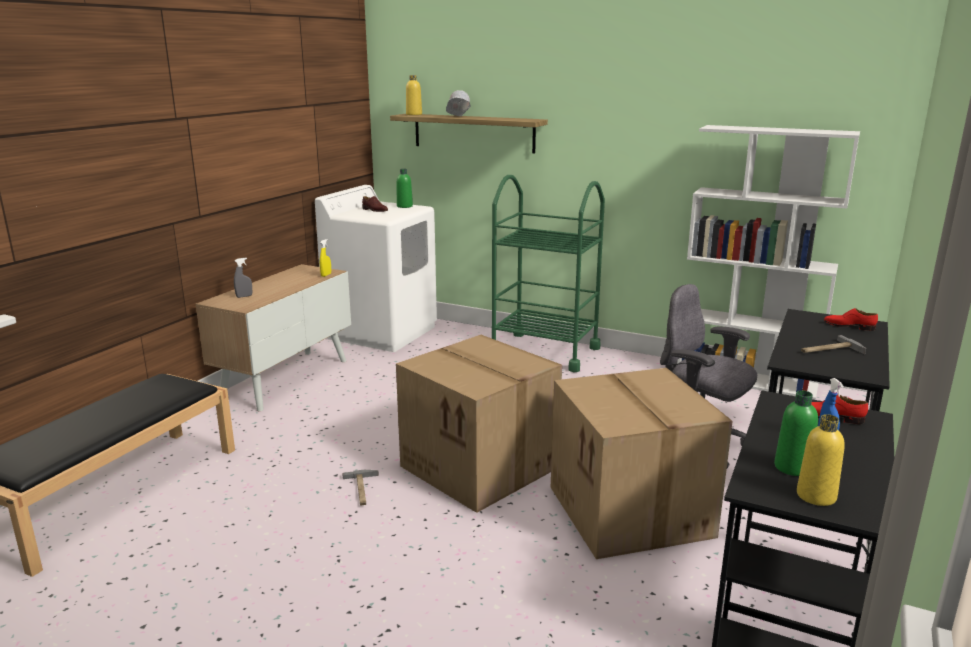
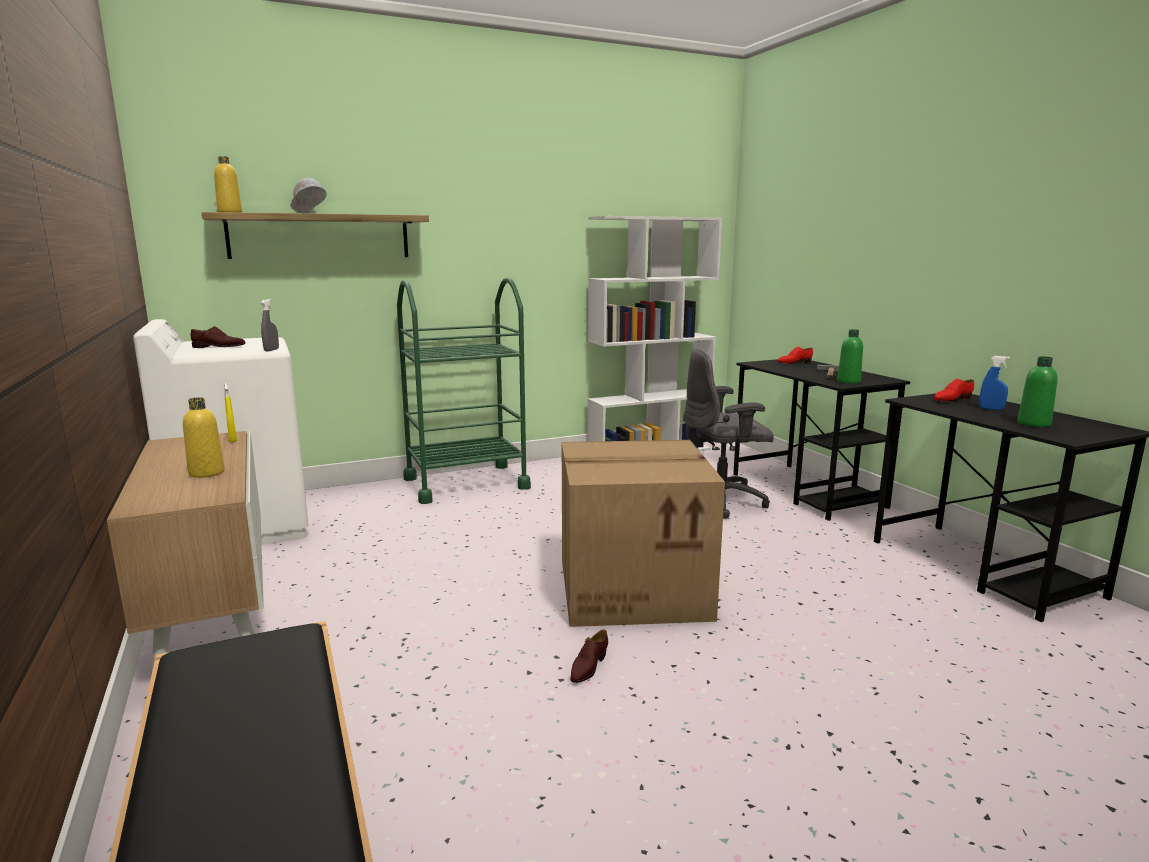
camera: 50 degrees left, 5 degrees down
(244, 296) = (176, 488): grey spray bottle -> grey spray bottle (271, 350)
(362, 490) = (588, 667): hammer -> brown shoe
(404, 206) = (245, 340): green bottle -> green bottle (848, 381)
(632, 512) = (792, 559): cardboard box -> none
(816, 496) = (1085, 430): yellow bottle -> yellow bottle (206, 473)

